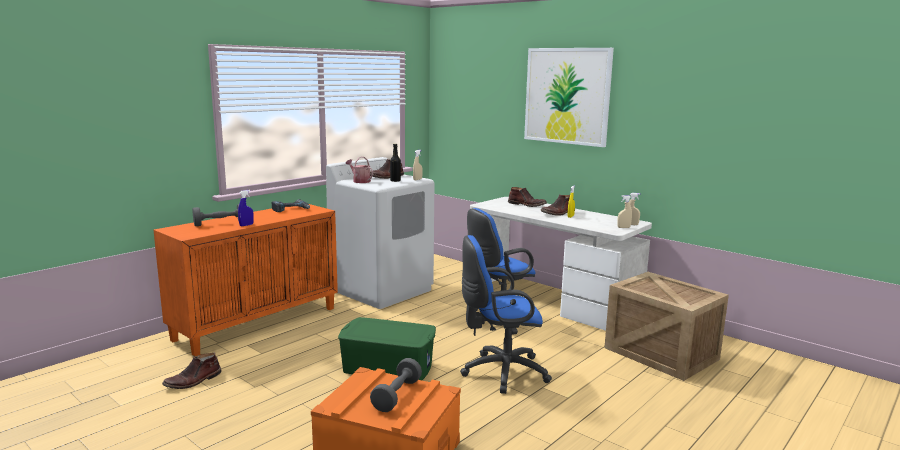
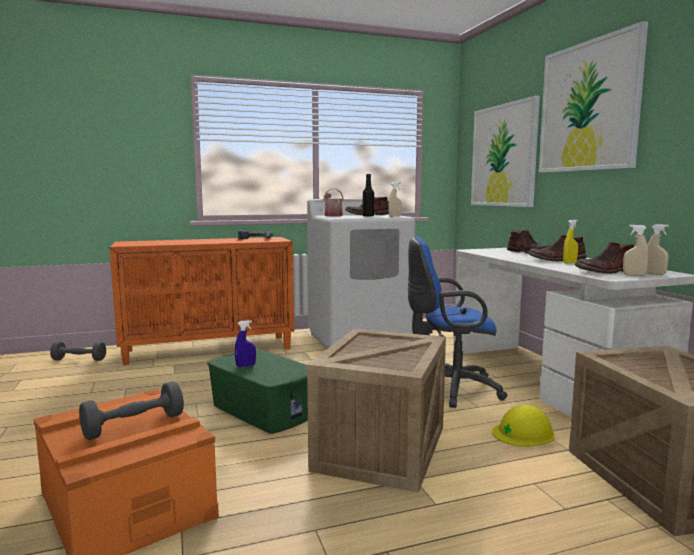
camera: 30 degrees right, 5 degrees down
(193, 381) = (89, 384): brown boot -> brown boot (606, 271)
(220, 223) = (171, 241): grey dumbbell -> grey dumbbell (79, 360)
(246, 225) = (187, 243): blue spray bottle -> blue spray bottle (245, 366)
(485, 118) = (503, 155): none -> picture
(500, 372) = (380, 446): blue office chair -> crate
(571, 342) = (523, 433): none -> yellow hard hat

